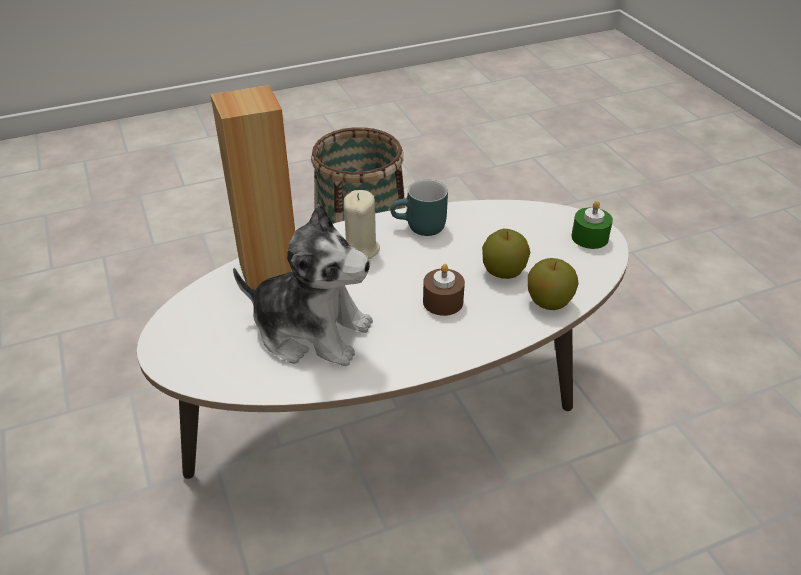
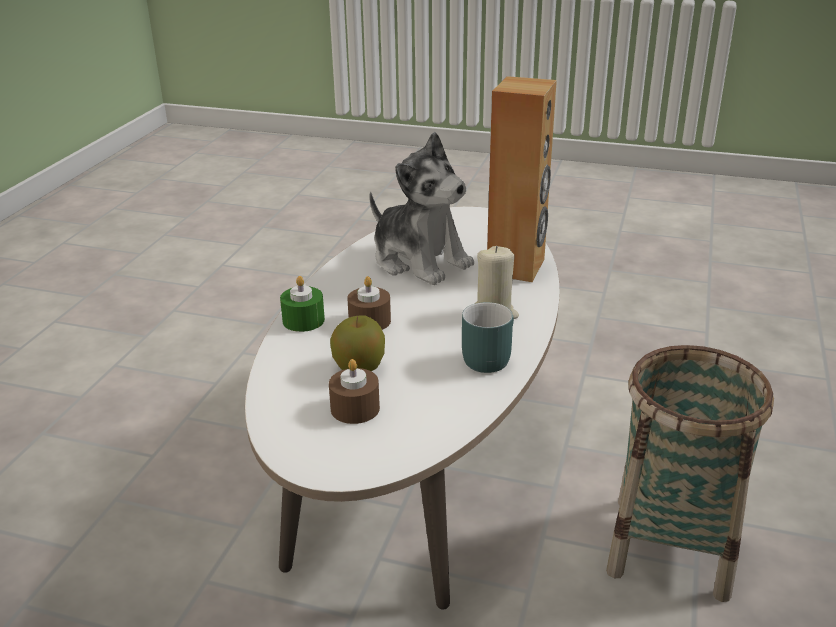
camera: 130 degrees right, 10 degrees down
(311, 331) = (420, 260): plush toy -> plush toy turned 105 degrees counterclockwise
(542, 250) = (355, 408): none -> brown candle
(549, 302) = (288, 369): apple -> none
(589, 237) = (326, 453): green candle -> green candle (303, 320)

